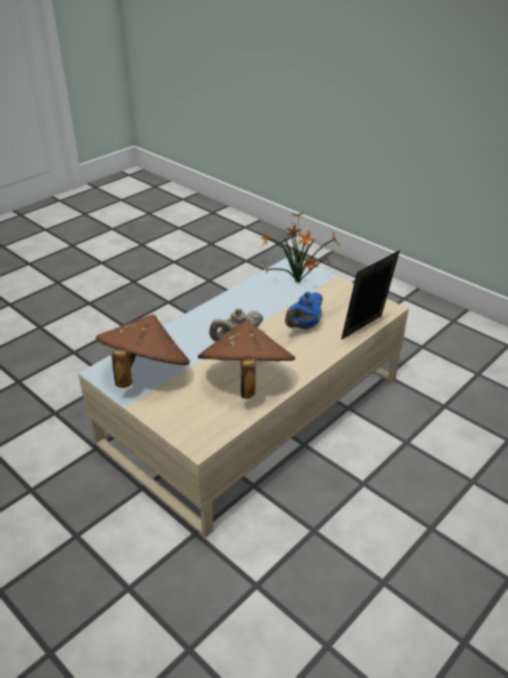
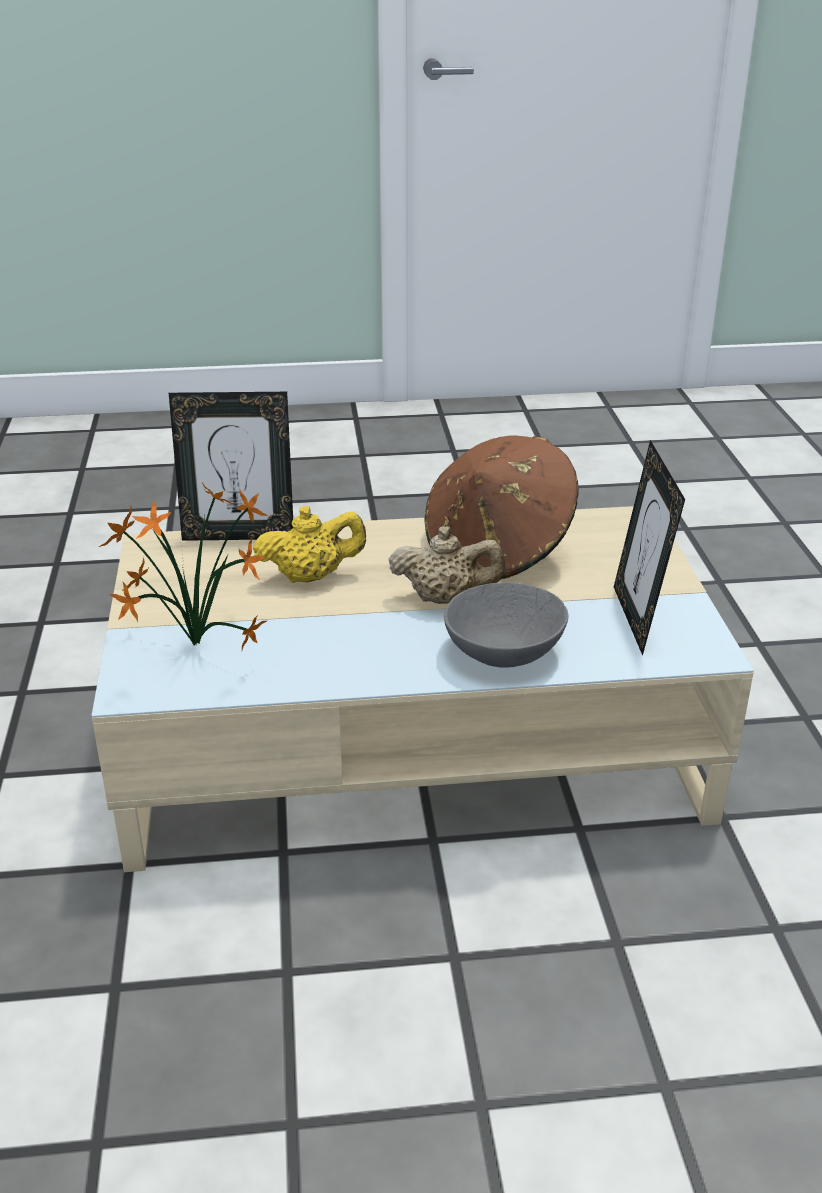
camera: 140 degrees left, 5 degrees down
(145, 373) = (637, 619): brown hat -> picture frame
(187, 332) = (505, 652): none -> grey bowl
(304, 326) = (311, 576): blue teapot -> yellow teapot

